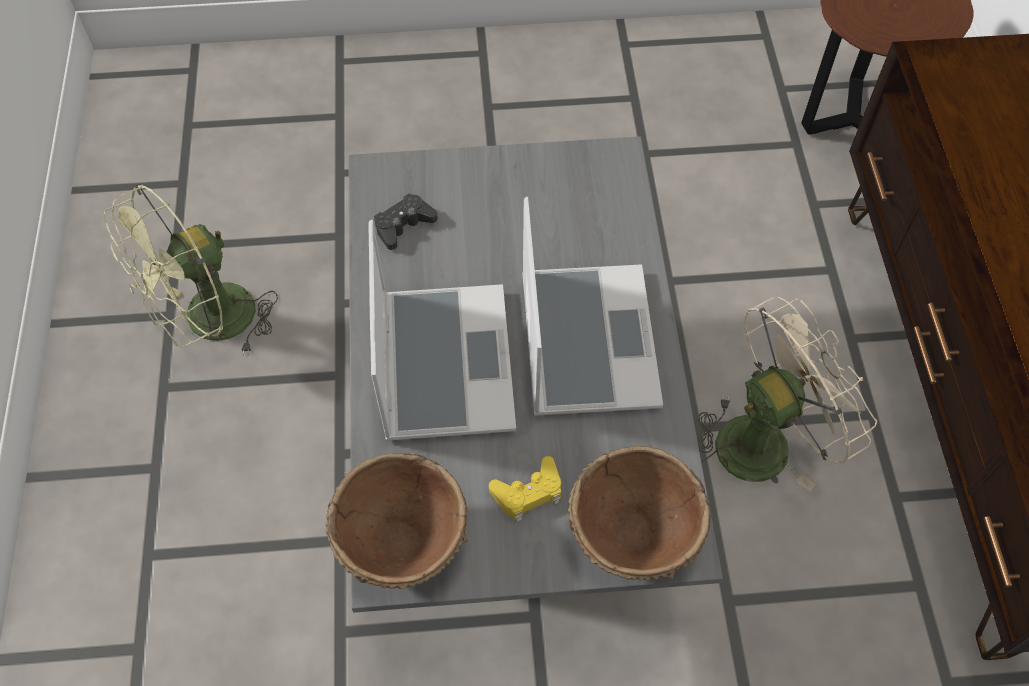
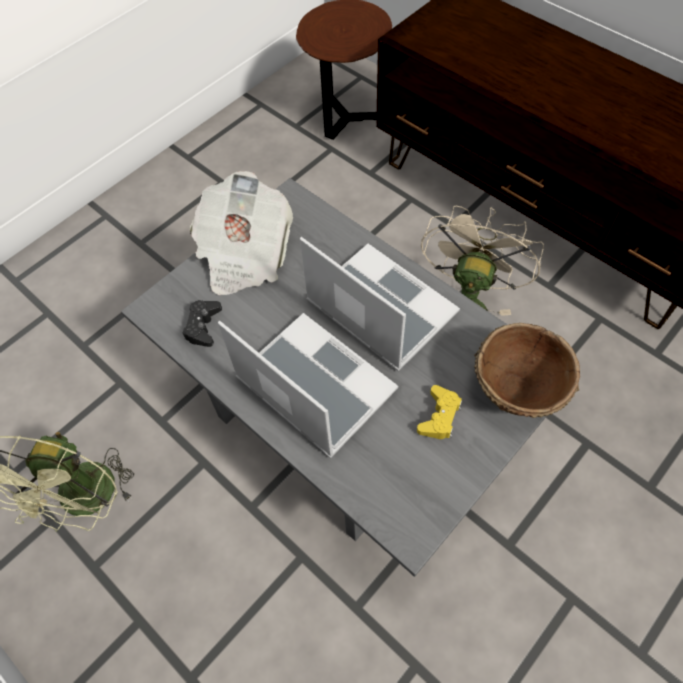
camera: 40 degrees left, 0 degrees up
(404, 543) = (403, 507): brown bowl -> none
(512, 183) = (244, 254): none -> newspaper

